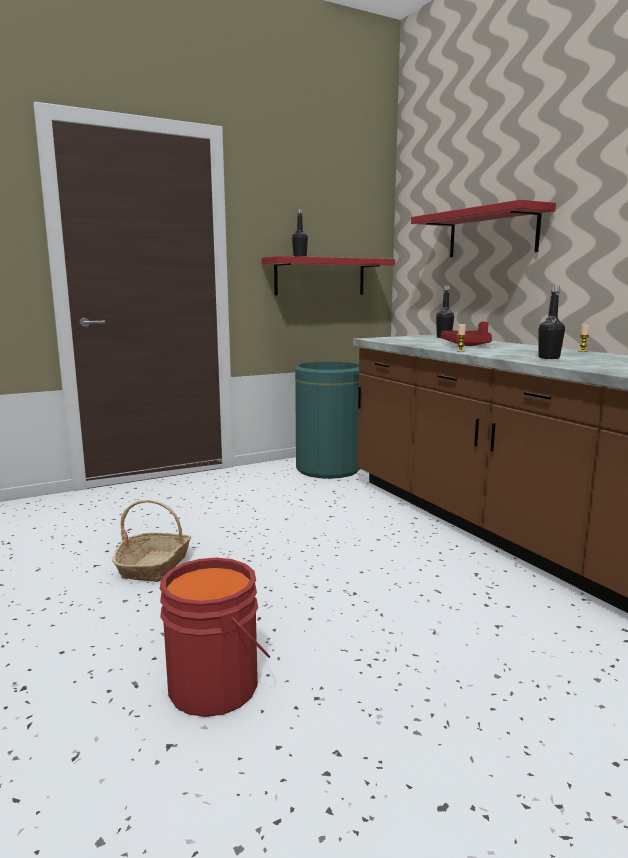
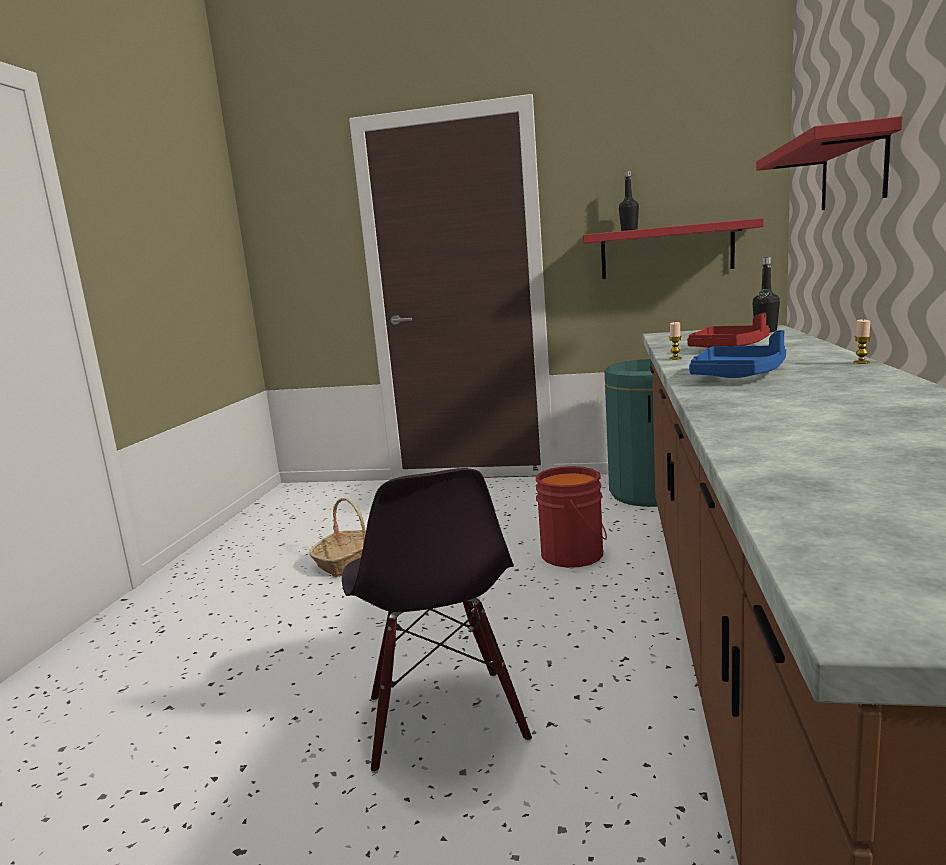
camera: 40 degrees right, 0 degrees up
(218, 685) = (253, 677): red bucket -> red bucket (575, 555)
(431, 650) = (443, 719): none -> black chair
(549, 358) = (739, 375): black bottle -> blue tray

